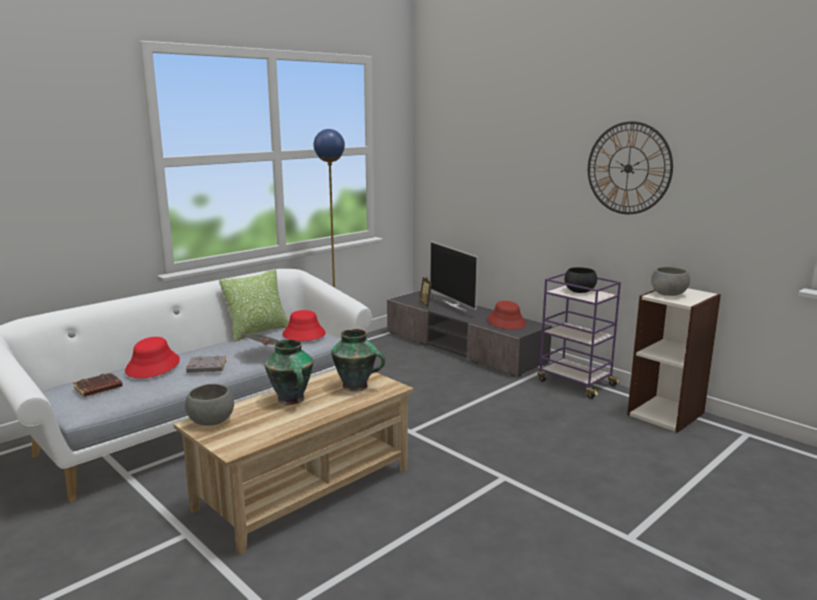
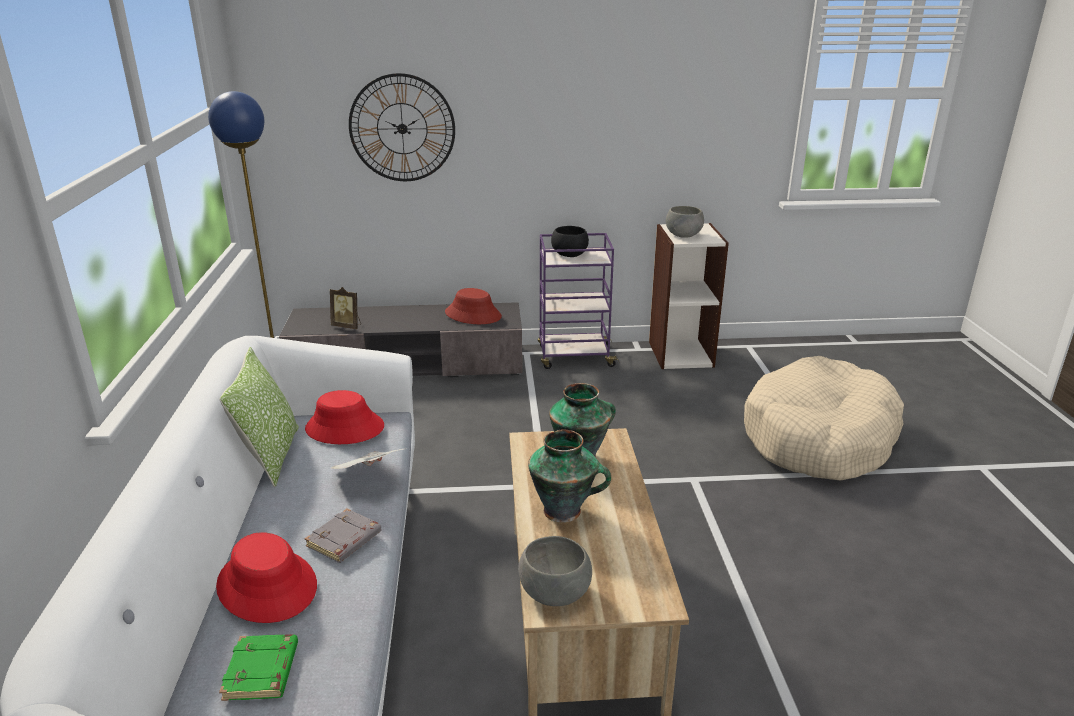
camera: 50 degrees left, 10 degrees up
(98, 388) = (262, 672): brown book -> green book
(454, 305) = (378, 314): television -> none
(628, 168) = (602, 103): wall clock -> wall clock (402, 128)
(665, 512) = (819, 438): none -> beige dog bed

